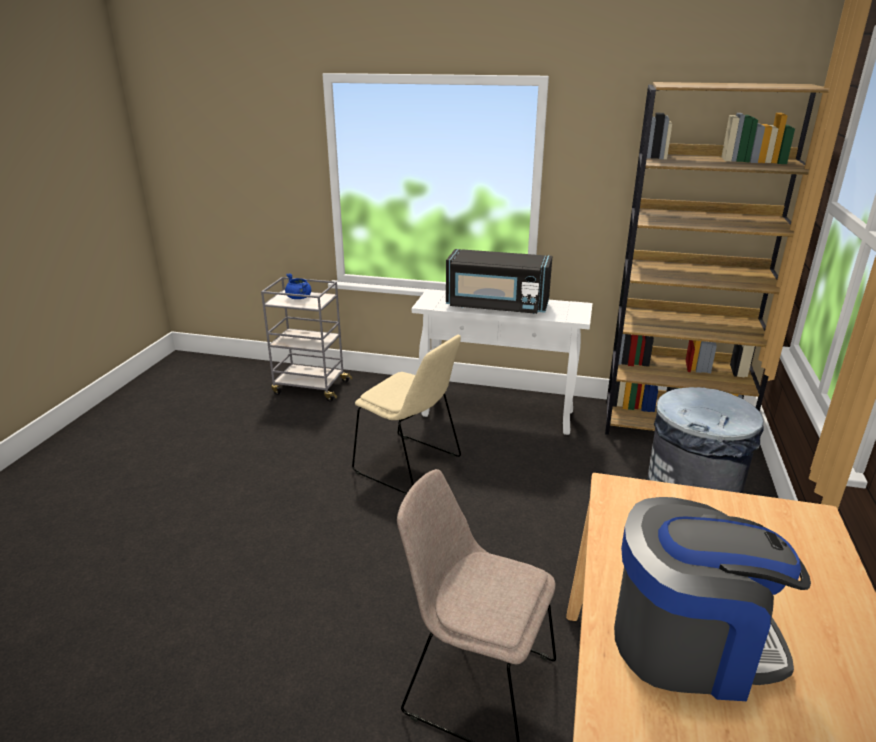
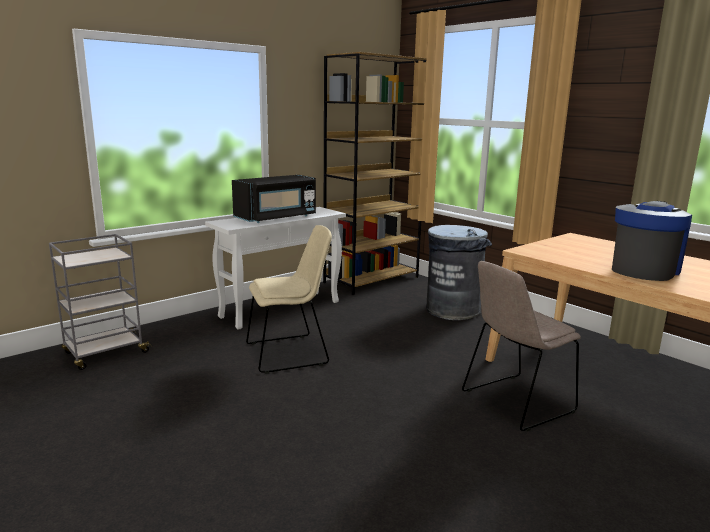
camera: 55 degrees left, 10 degrees down
(299, 298) = (89, 256): blue cooking pot -> none

